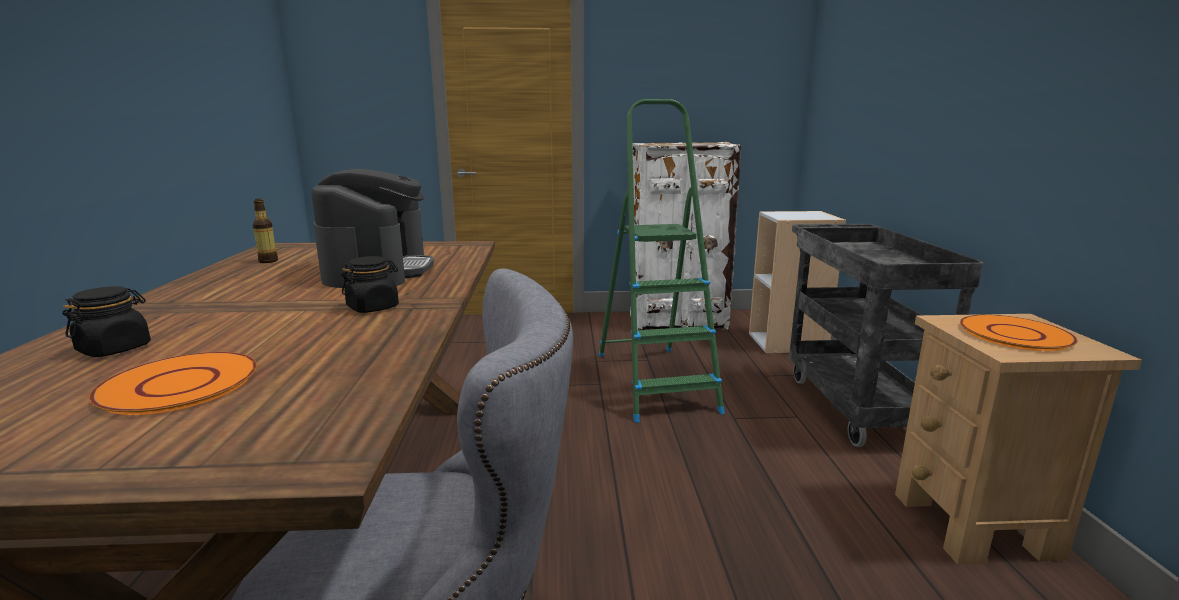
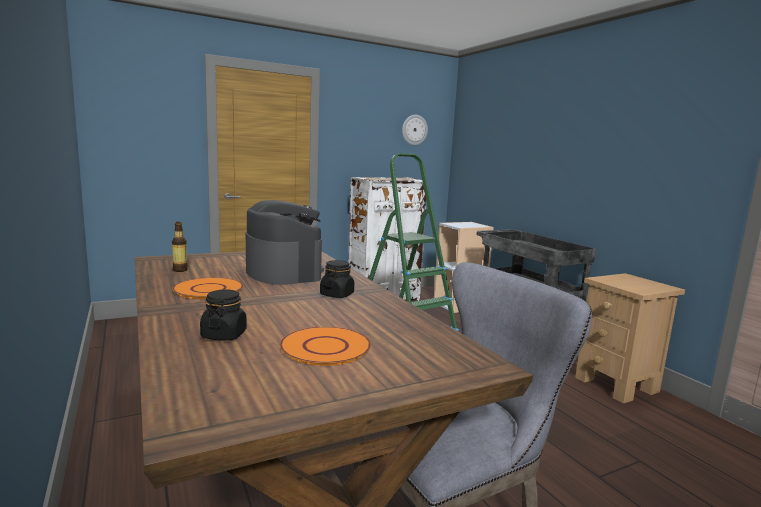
camera: 25 degrees left, 5 degrees down
(739, 66) = (414, 130): none -> wall clock
(1014, 334) = (632, 283): orange plate -> orange plate (208, 289)

